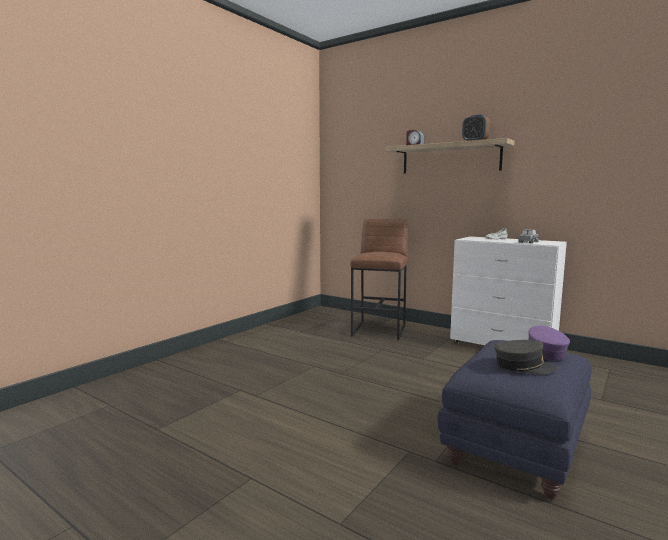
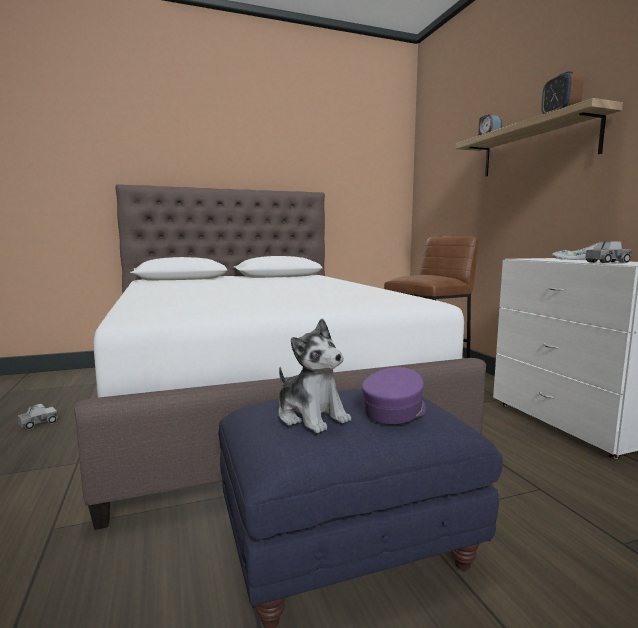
camera: 35 degrees right, 0 degrees up
(124, 465) = (38, 423): none -> toy truck
(296, 379) = (258, 398): none -> white bed
(523, 366) = (311, 416): grey cap -> plush toy

